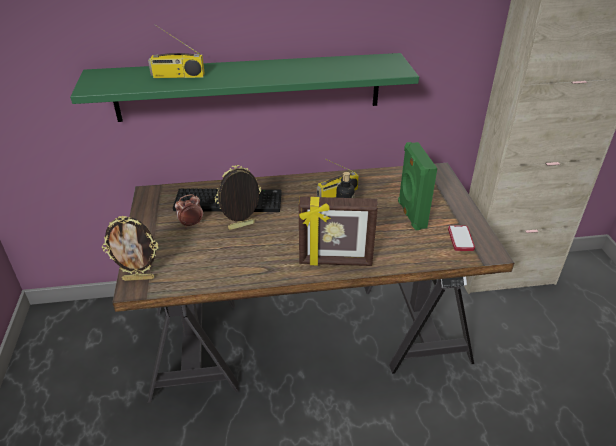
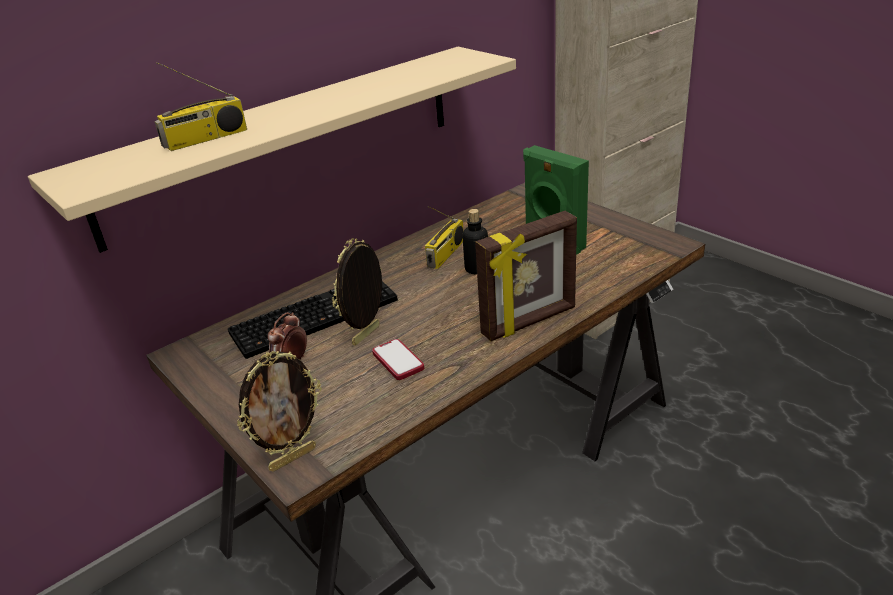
camera: 30 degrees left, 5 degrees down
(249, 87) = (286, 141): green shelf -> beige shelf
(460, 239) = (631, 243): phone -> phone (398, 361)

